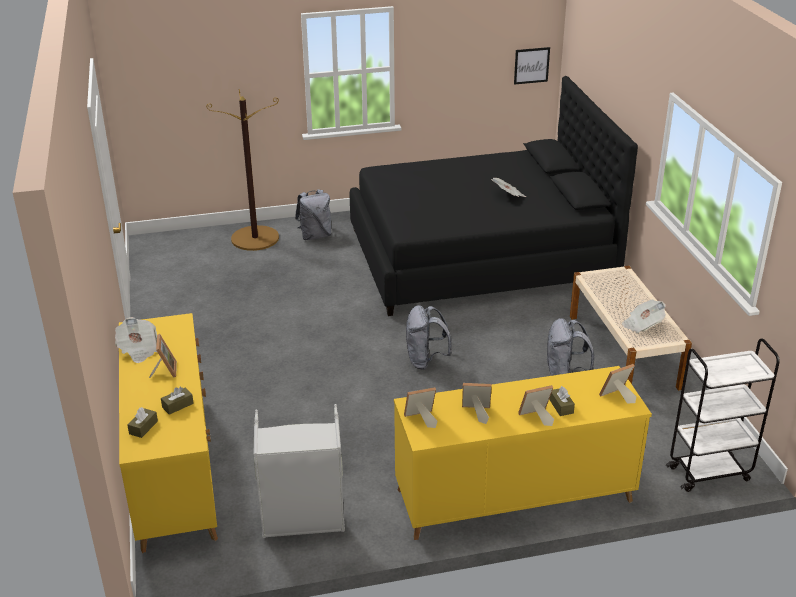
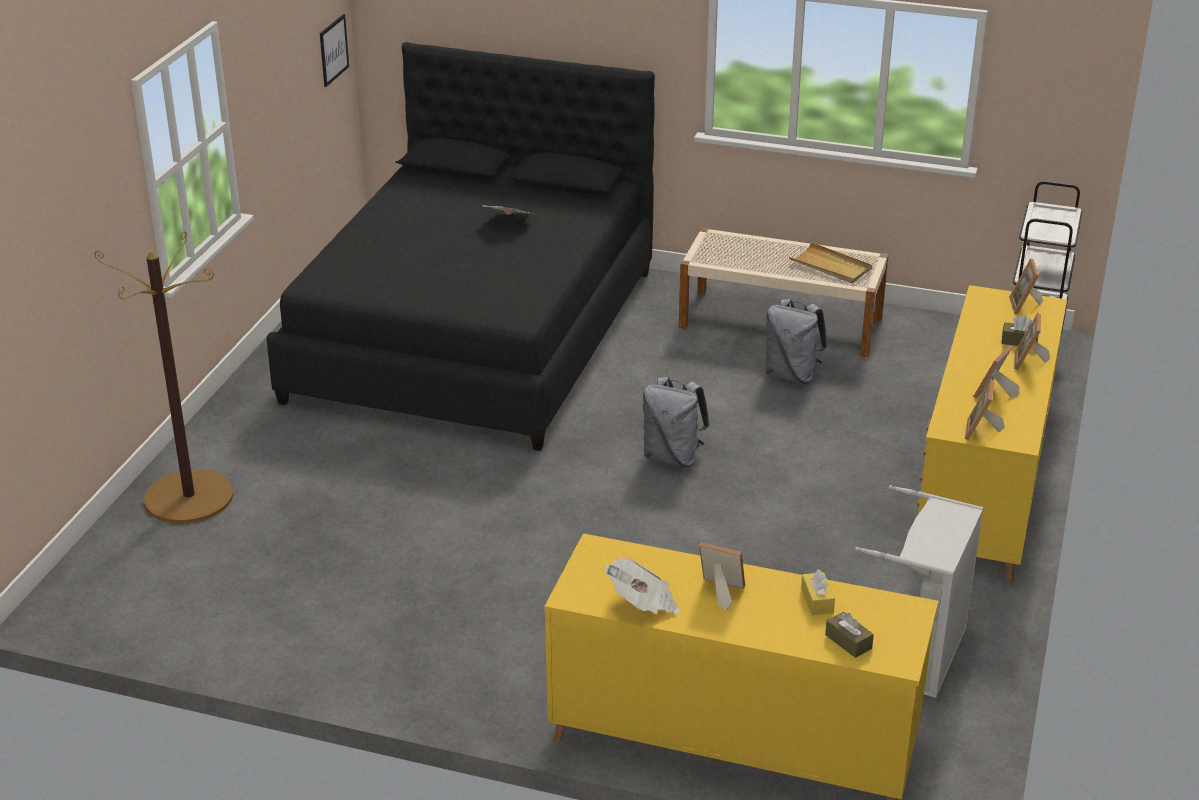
camera: 60 degrees left, 0 degrees up
(177, 405) = (817, 600): brown tissue box -> yellow tissue box
(315, 236) = (253, 441): grey backpack -> none
(642, 325) = (831, 266): newspaper -> beige tray

